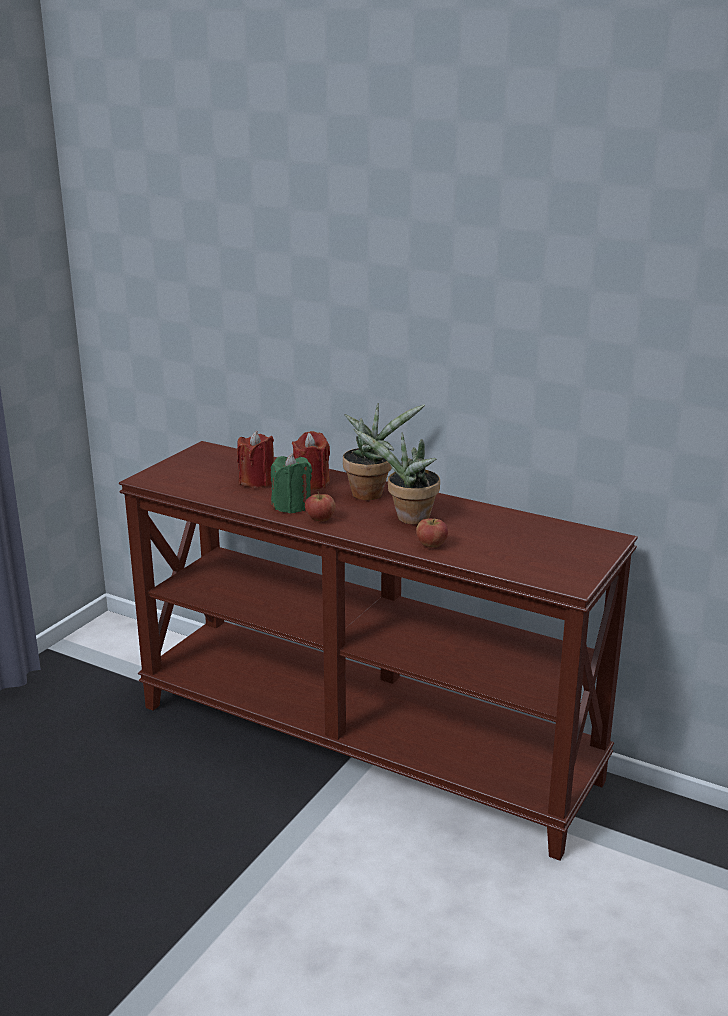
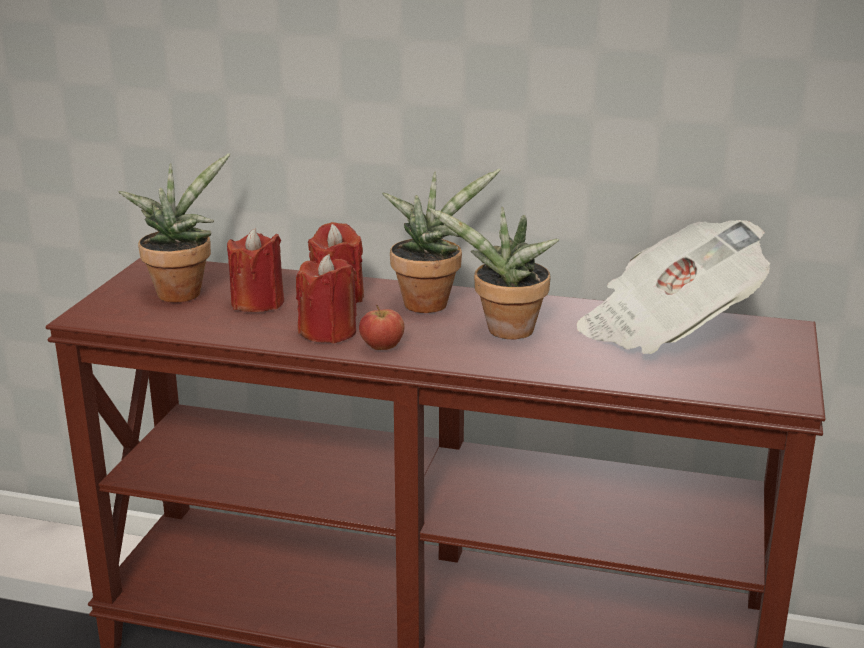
camera: 15 degrees left, 0 degrees up
(213, 468) = (182, 291): none -> potted plant
(291, 506) = (328, 332): green candle -> red candle
(431, 545) = (562, 366): apple -> none
(522, 529) = (666, 329): none -> newspaper

